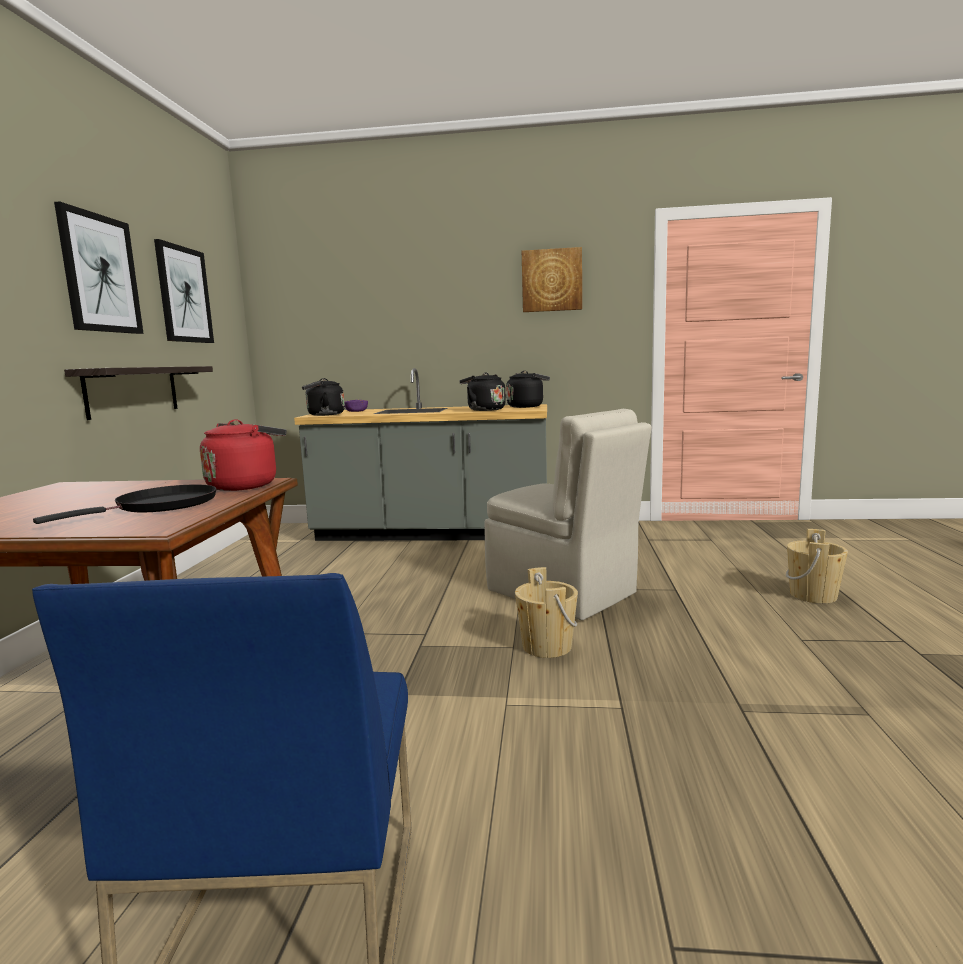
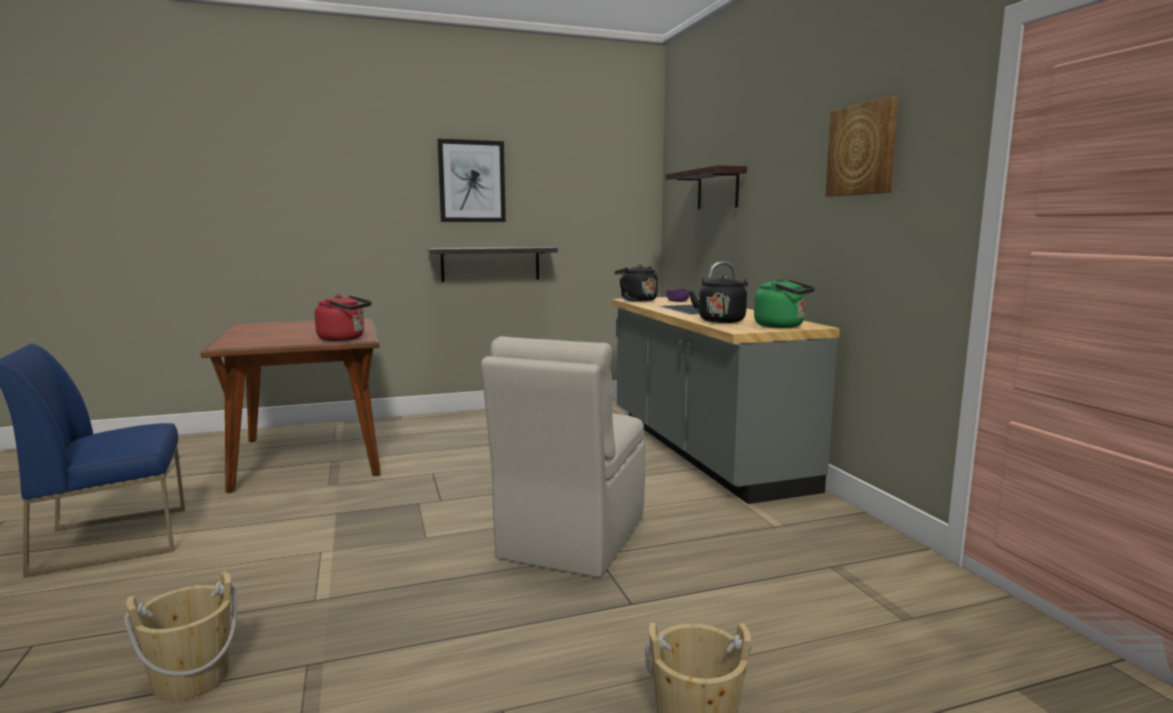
camera: 65 degrees right, 0 degrees up
(161, 506) = (283, 338): black frying pan -> none
(184, 295) = (567, 187): picture -> none
(363, 306) = (717, 189): none -> shelf
(527, 406) = (782, 326): black kettle -> green kettle
(547, 646) = (431, 551): beige bucket -> beige bucket (191, 678)

